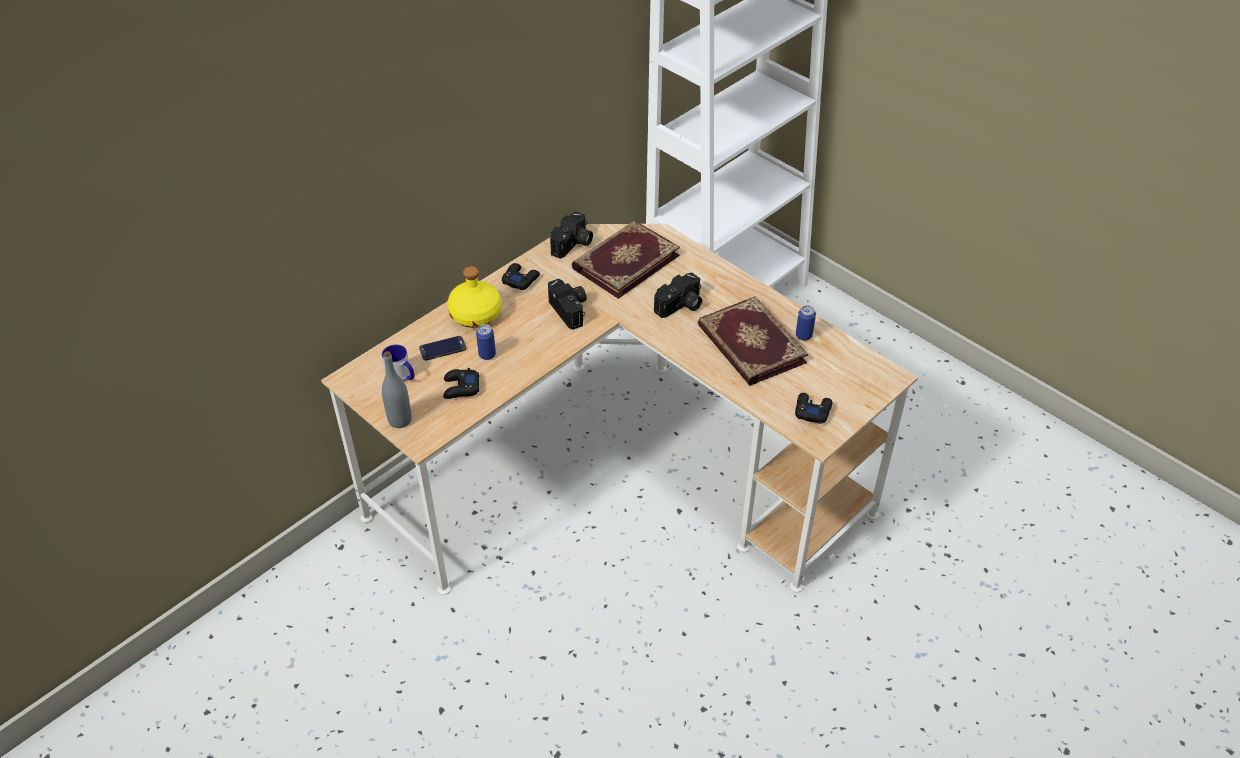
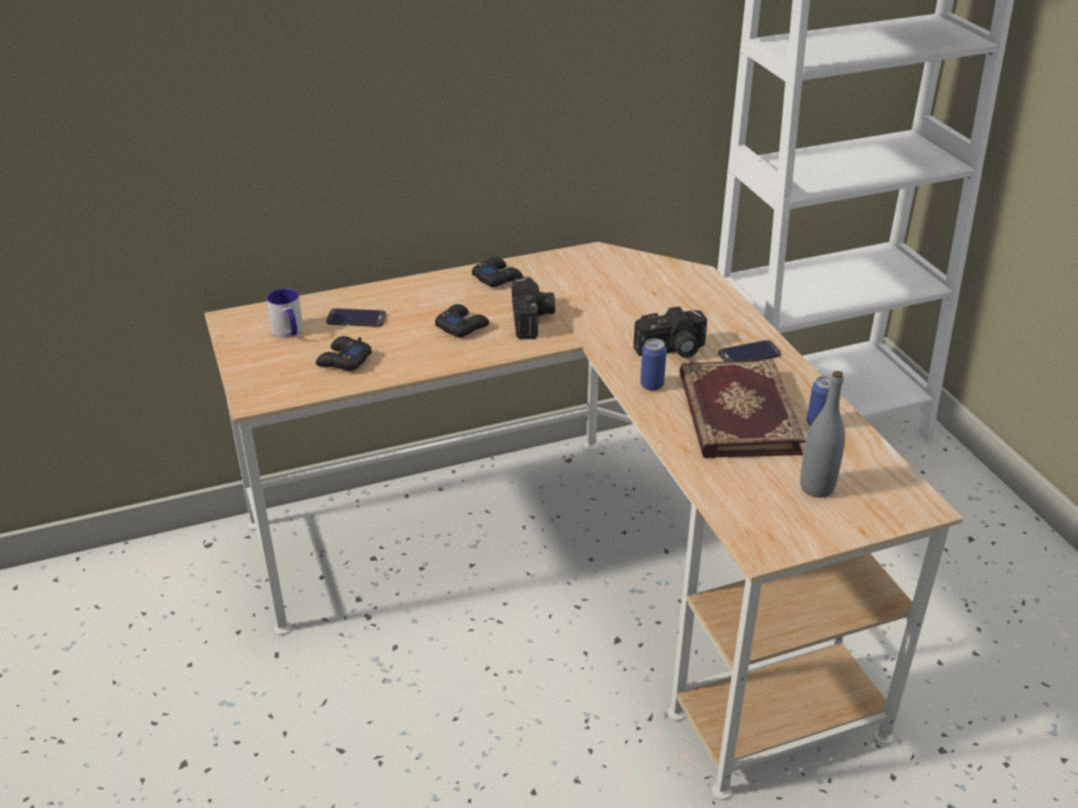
camera: 25 degrees right, 10 degrees down
(400, 420) = (250, 372): grey bottle -> grey bottle (816, 487)
(475, 315) = (419, 297): yellow bottle -> none
(487, 355) = (400, 337): can -> can (652, 385)
(573, 245) = (584, 260): camera -> none
(624, 261) = (634, 290): book -> none
(731, 293) = (749, 354): none -> phone
(812, 410) = (774, 512): black game controller -> black game controller (462, 326)

